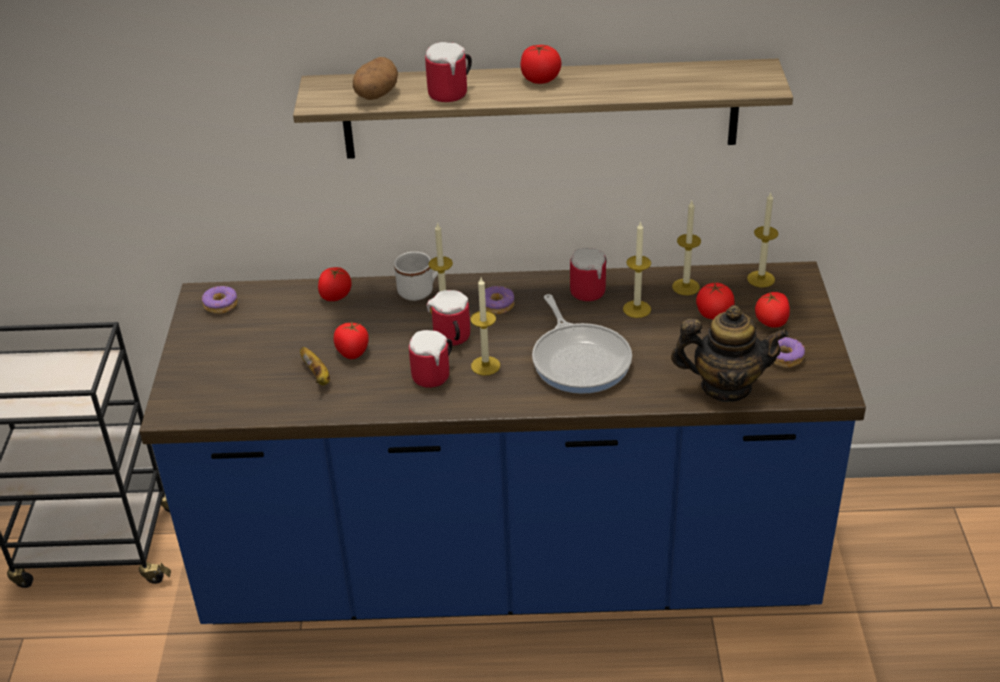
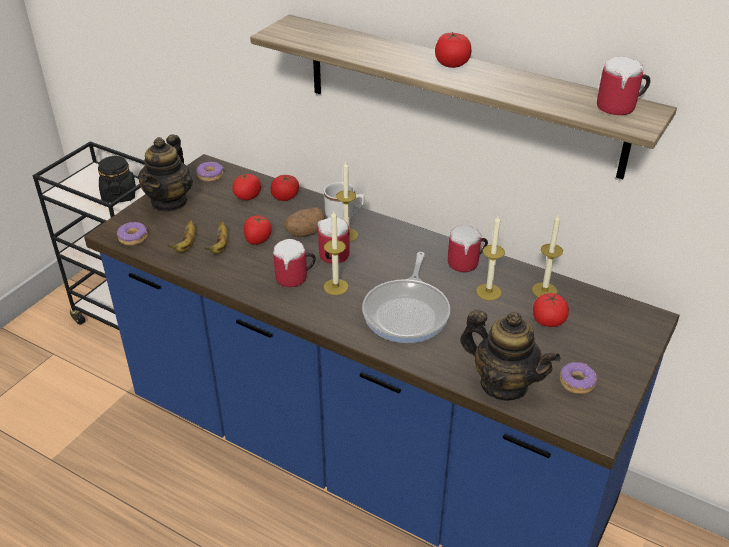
camera: 30 degrees right, 0 degrees up
(68, 380) = (119, 195): none -> black jar
(204, 352) = (170, 202): none -> teapot
(277, 390) = (186, 244): none -> banana
(375, 95) = (319, 40): potato -> potato (305, 233)
(453, 92) = (375, 54): mug -> mug (621, 108)
(497, 305) = (386, 247): donut -> donut (133, 238)
(761, 279) = (615, 309): candle -> none
(771, 322) = (592, 348): tomato -> tomato (247, 196)

